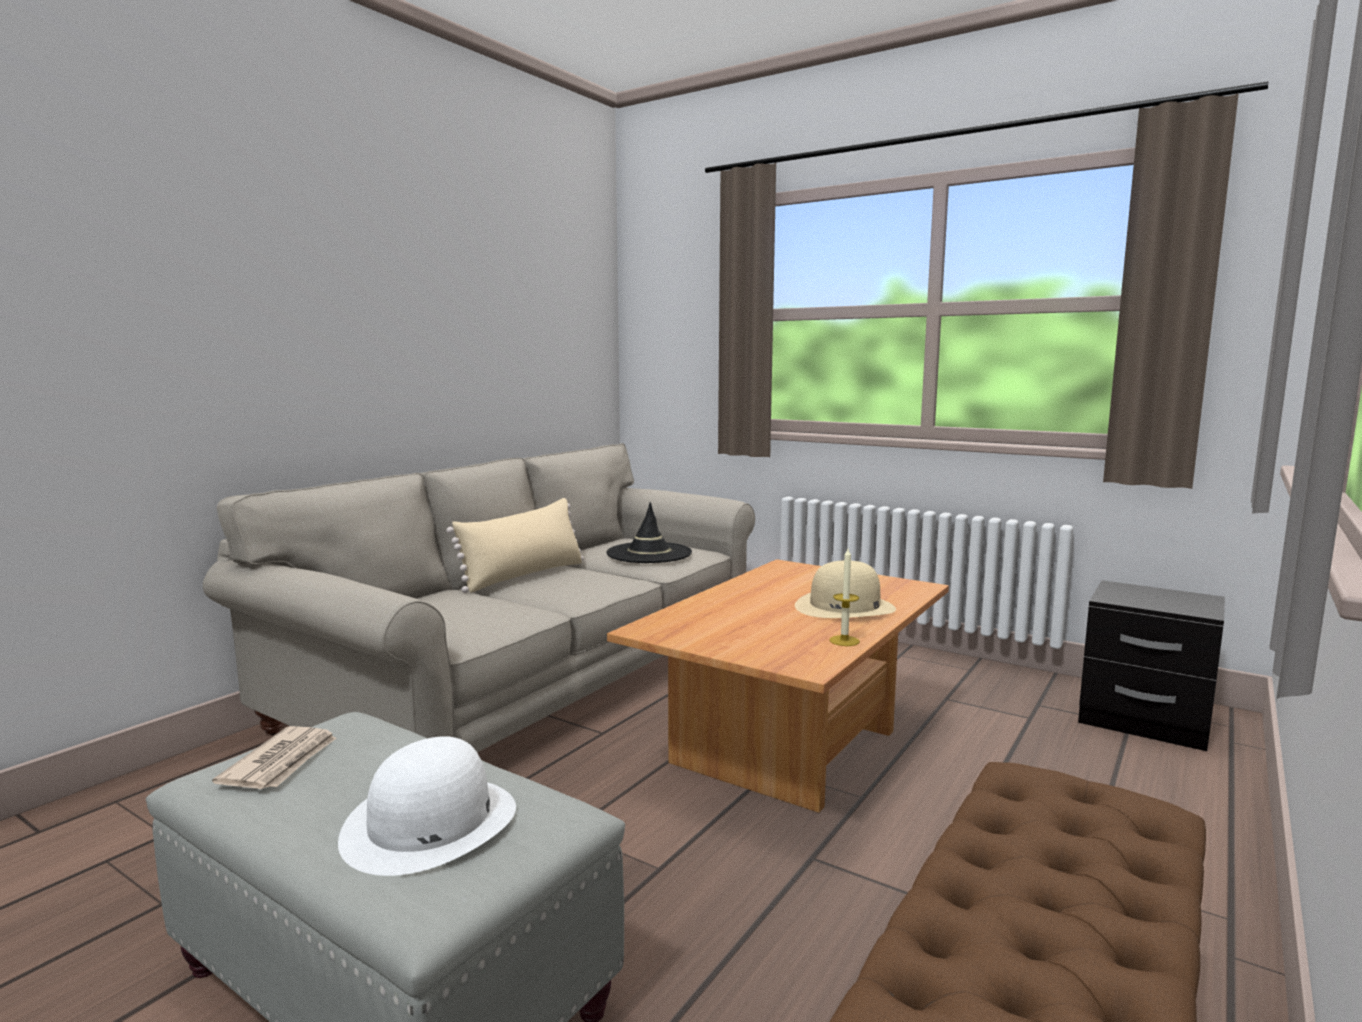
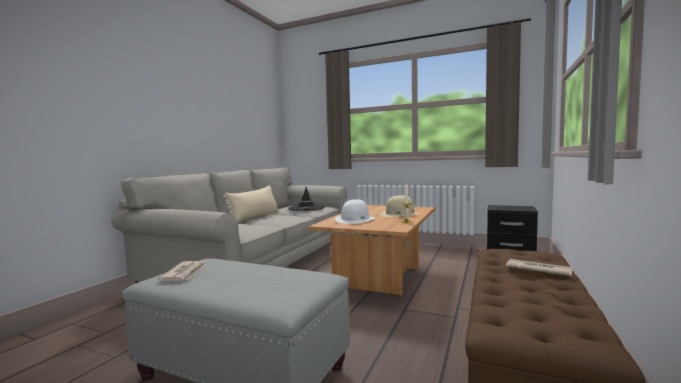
camera: 10 degrees left, 5 degrees down
(430, 823) = (268, 283): white hat -> white hat (355, 219)
(1088, 874) = (537, 270): none -> newspaper

